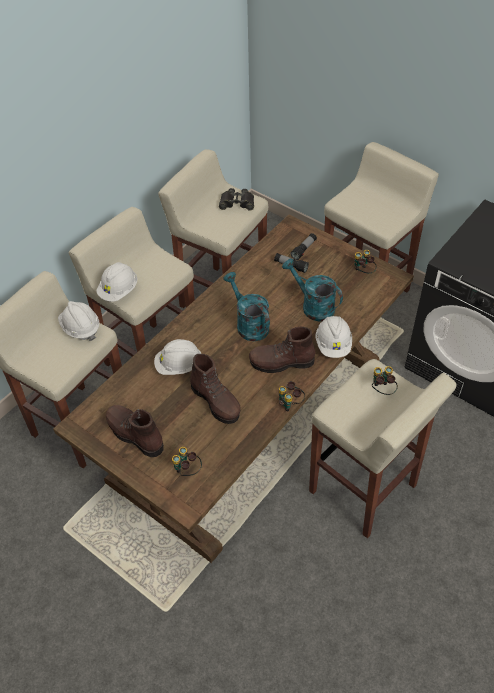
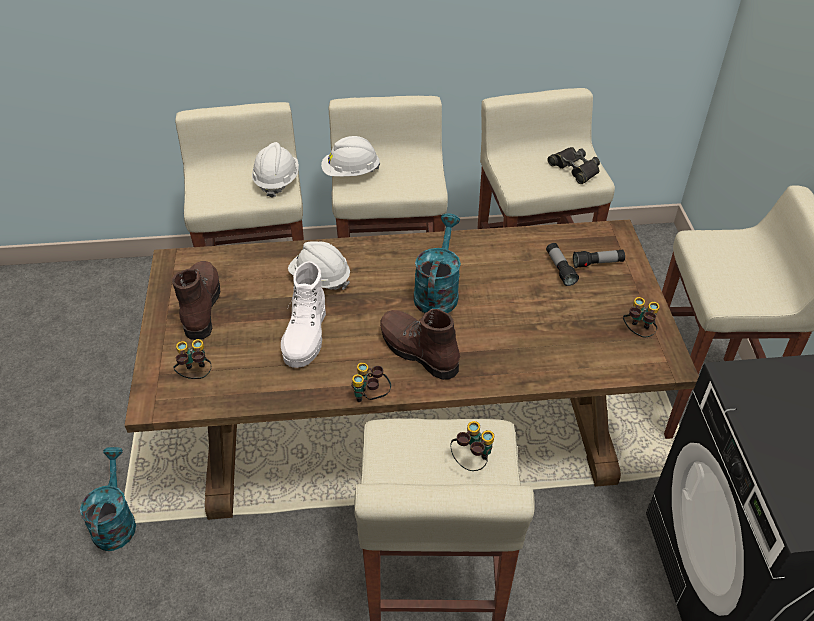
camera: 45 degrees right, 5 degrees down
(216, 402) = (306, 336): brown boot -> white boot
(313, 306) = (529, 324): turquoise watering can -> turquoise watering can (115, 521)
(333, 344) = (497, 378): white hard hat -> none

